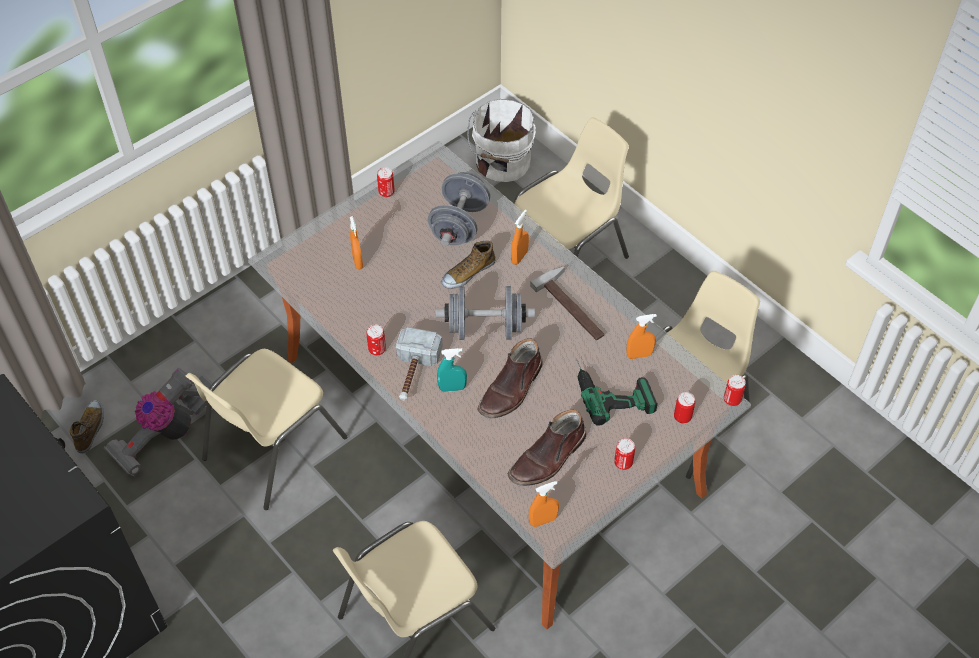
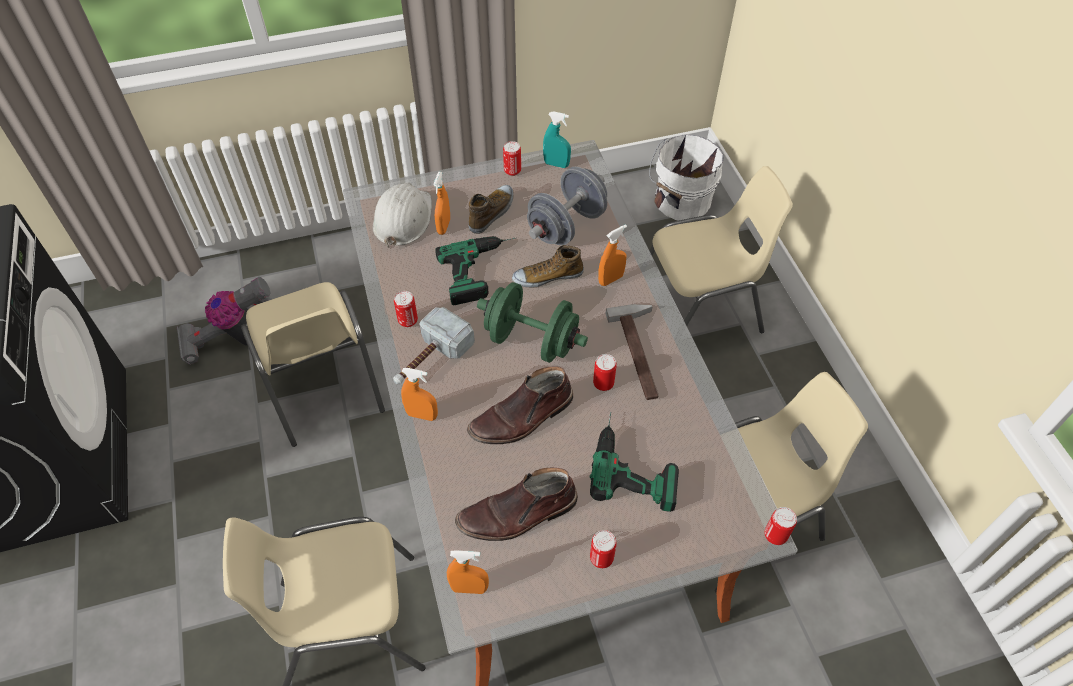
camera: 25 degrees right, 0 degrees up
(90, 429) = (184, 308): shoe -> shoe (492, 213)
(271, 448) = (322, 387): beige chair -> beige chair turned 90 degrees counterclockwise
(318, 267) = (403, 219): none -> white hard hat
(413, 286) = (483, 270): none -> power drill
(452, 388) = (459, 391): turquoise spray bottle -> turquoise spray bottle (556, 164)
(485, 328) = (531, 341): grey dumbbell -> green dumbbell
(639, 355) = (688, 436): orange spray bottle -> orange spray bottle (422, 415)
(682, 417) = (702, 531): can -> can (603, 383)

